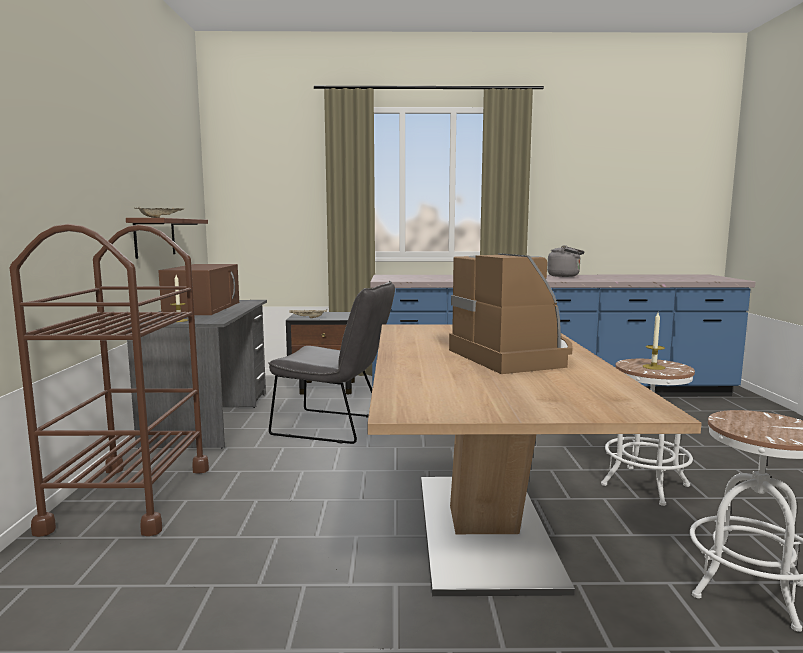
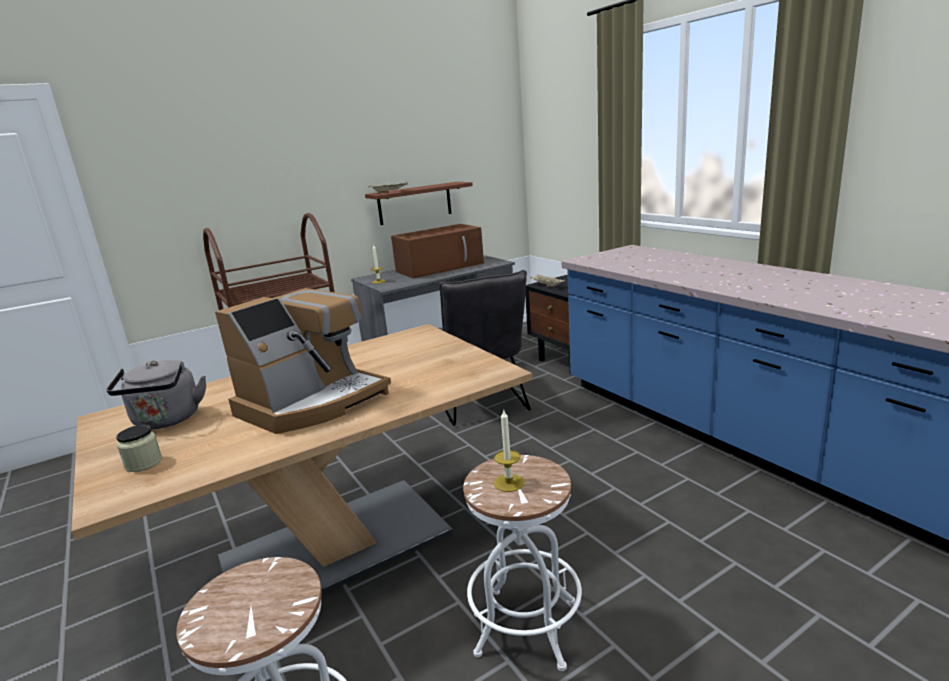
camera: 60 degrees right, 10 degrees up
(565, 276) = (853, 289): grey kettle -> grey kettle (167, 421)
(575, 400) = (143, 463): none -> jar

